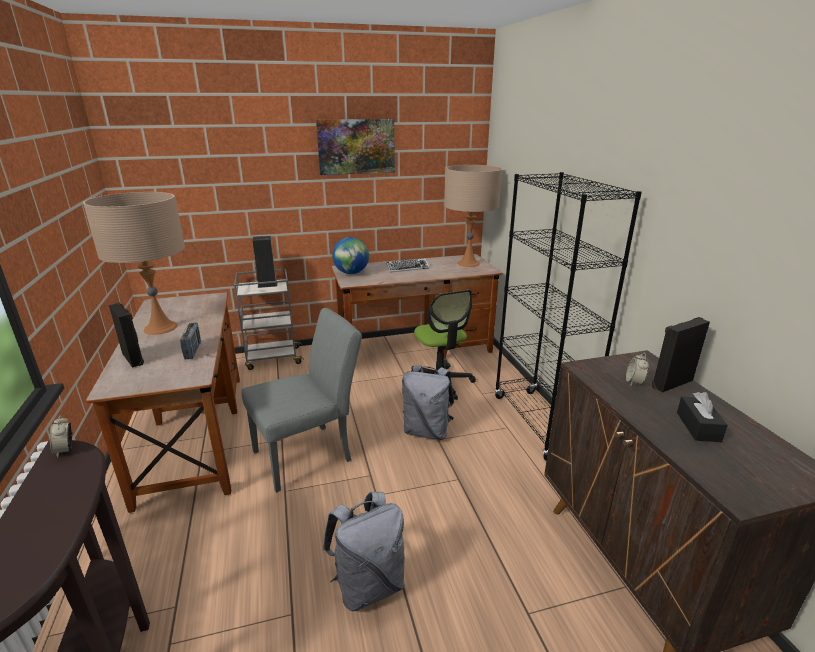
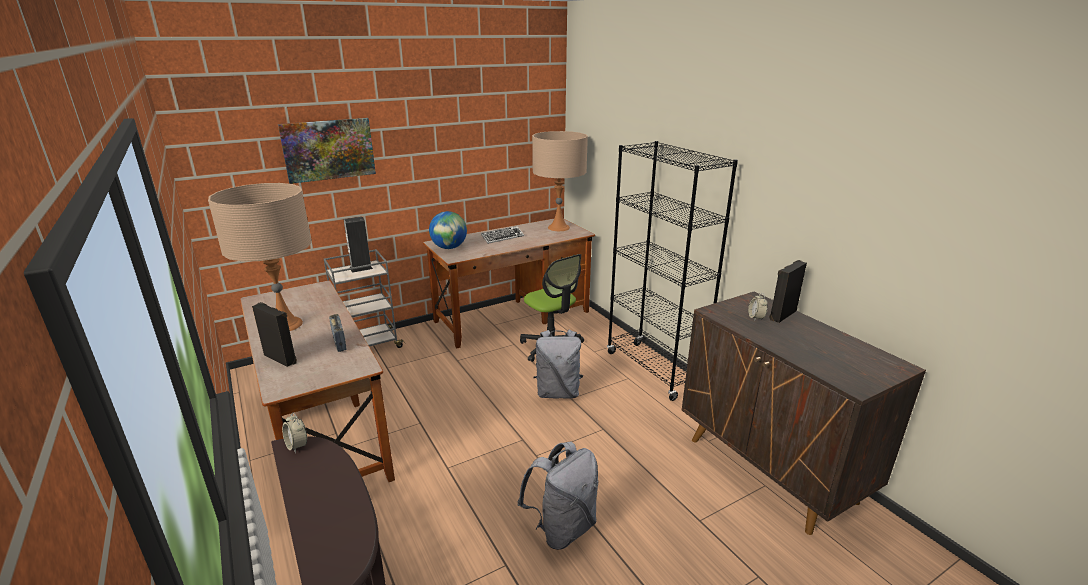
camera: 15 degrees left, 0 degrees up
(310, 453) = (455, 430): grey chair -> none
(356, 146) = (442, 119): picture -> picture (328, 149)
(698, 427) = (813, 344): black tissue box -> none

